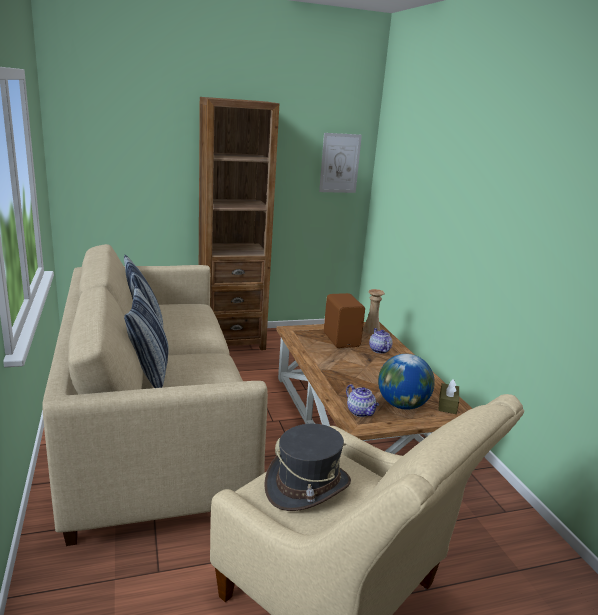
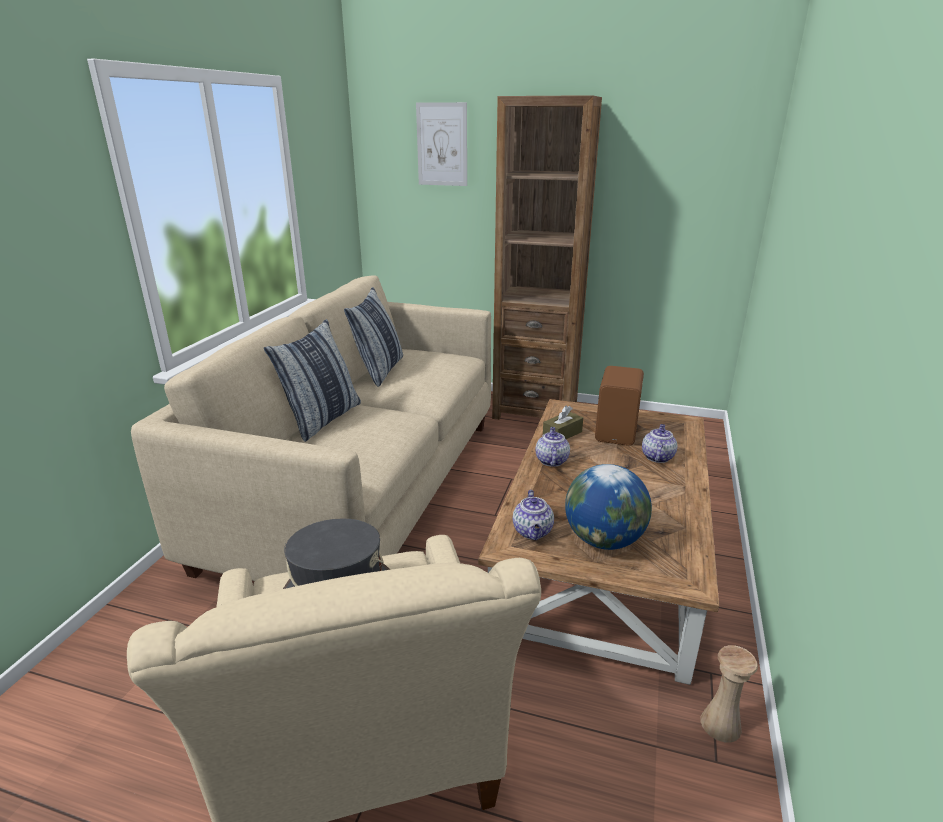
camera: 35 degrees right, 5 degrees up
(323, 366) = (551, 460): none -> teapot
(340, 163) = (712, 183): picture -> picture (442, 144)
(371, 330) = (676, 428): beige vase -> beige vase (720, 724)
(447, 404) = (678, 560): brown tissue box -> brown tissue box (562, 434)

